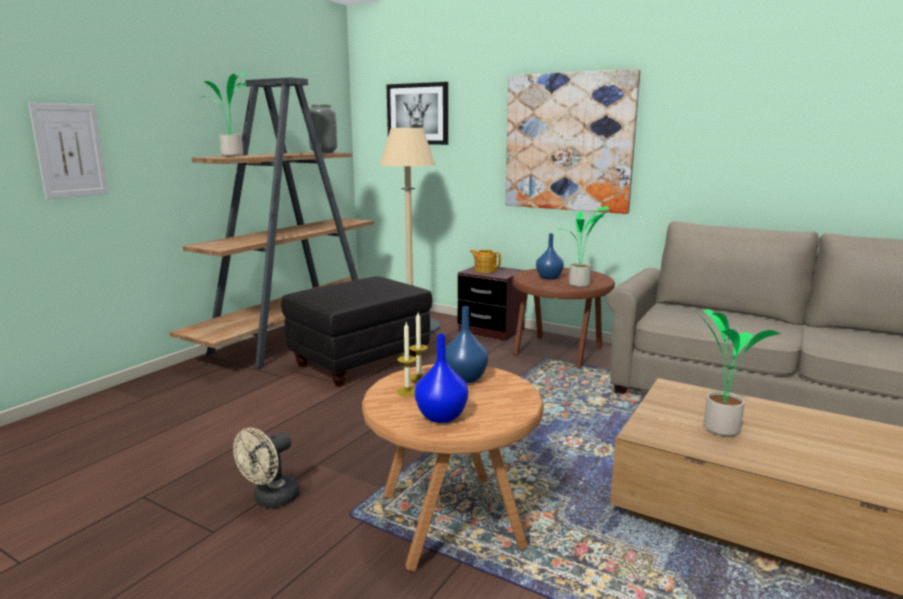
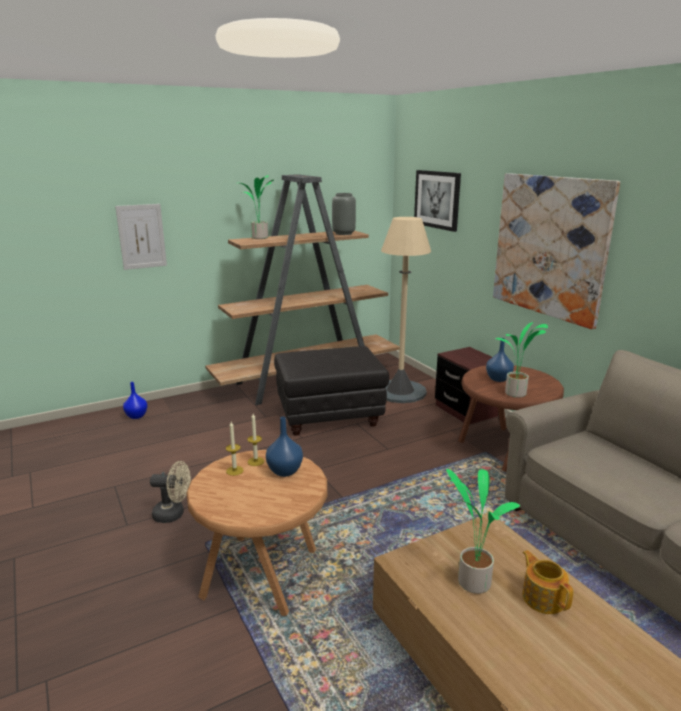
camera: 30 degrees right, 5 degrees up
(271, 500) = (173, 514): beige fan -> beige fan turned 150 degrees counterclockwise
(442, 416) = (228, 499): blue vase -> blue vase (137, 416)
(485, 270) = (464, 355): teapot -> teapot (543, 597)

